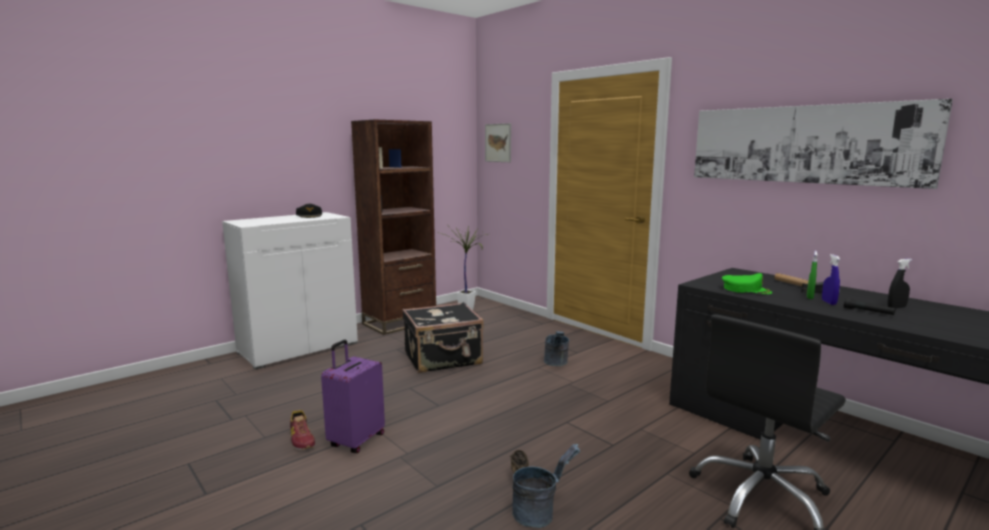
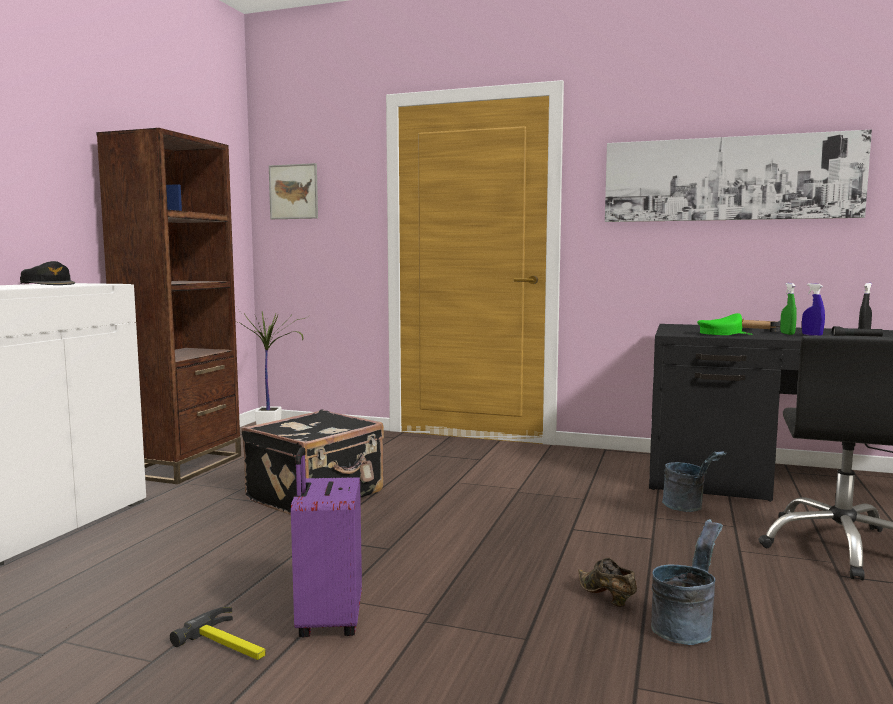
camera: 30 degrees left, 5 degrees down
(301, 439) = (230, 644): shoe -> hammer
(556, 363) = (472, 474): grey bucket -> grey bucket (688, 507)

